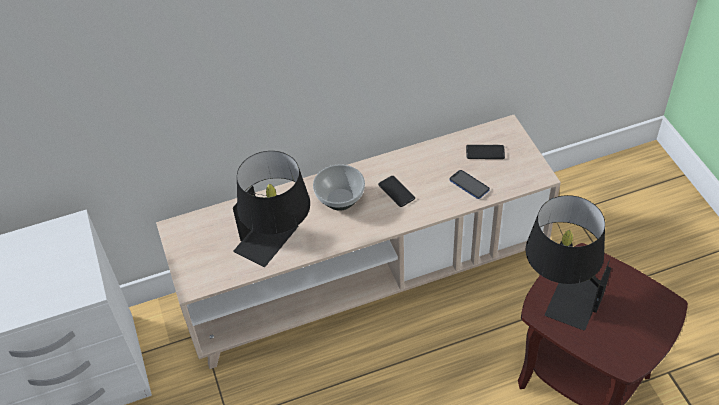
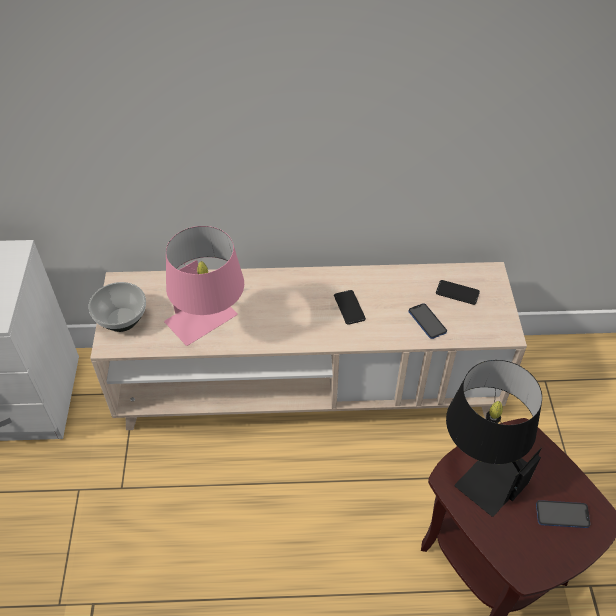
camera: 15 degrees right, 0 degrees up
(277, 243) = (209, 326): black table lamp -> pink table lamp
(339, 199) = (289, 299): bowl -> bowl (122, 319)
(638, 311) = (562, 515): none -> phone

